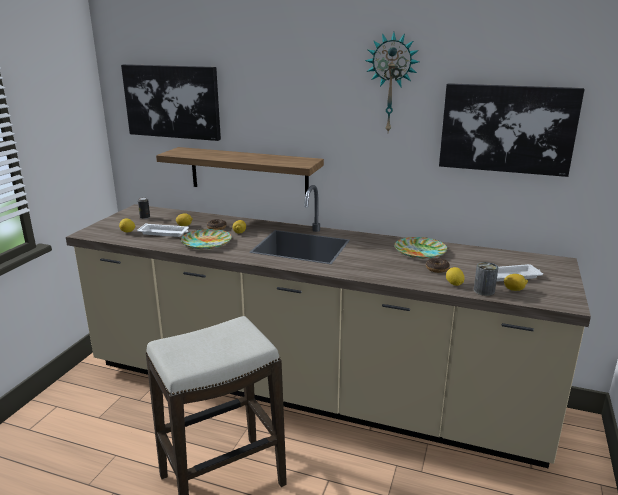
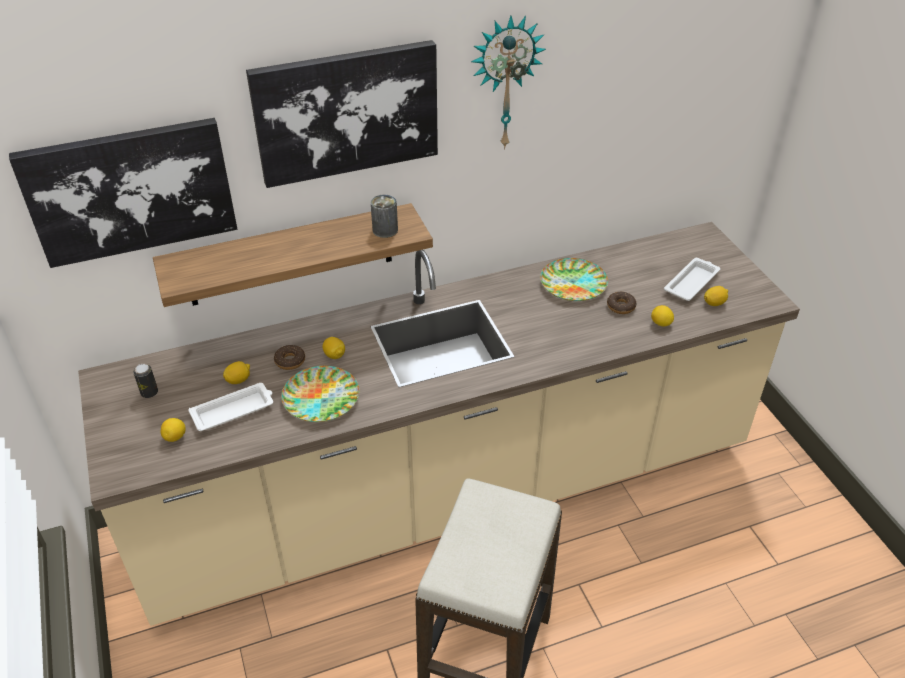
camera: 40 degrees left, 20 degrees up
(484, 291) = (694, 319): can -> can (385, 230)
(507, 128) = (644, 104): picture -> picture (346, 112)

